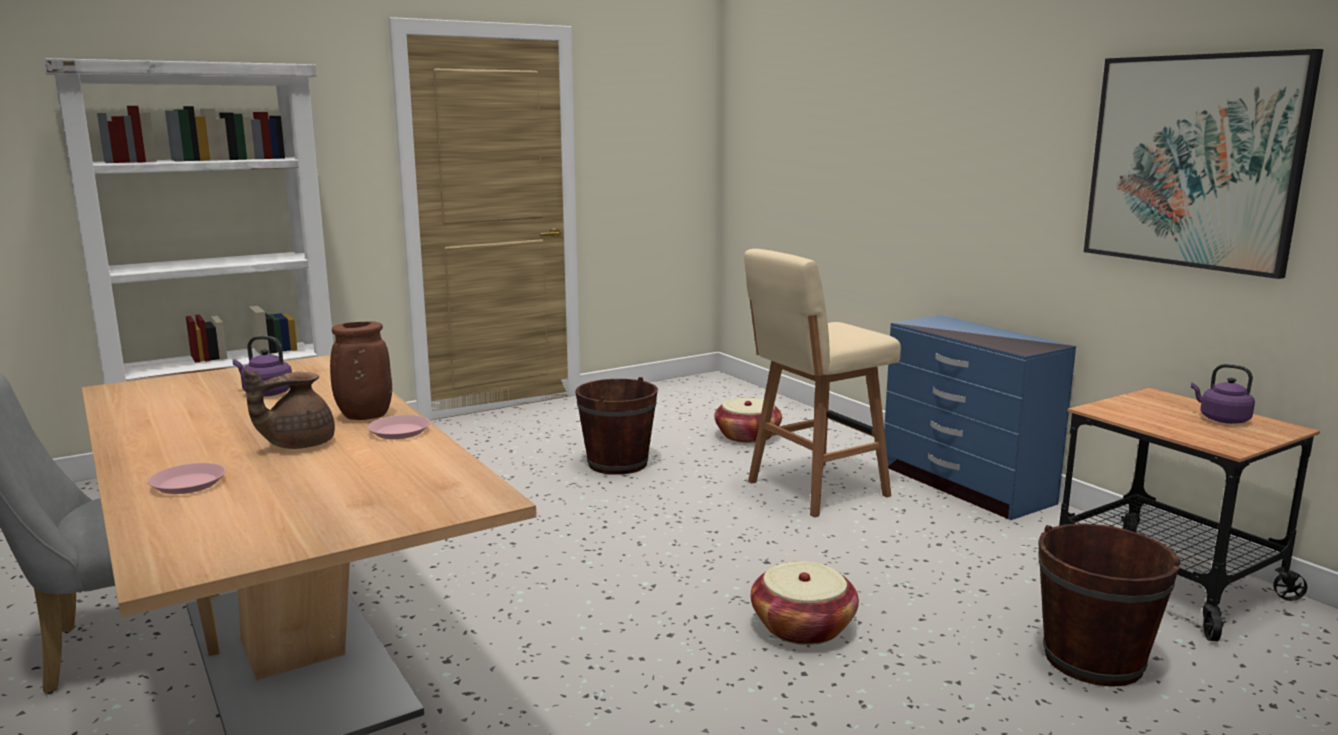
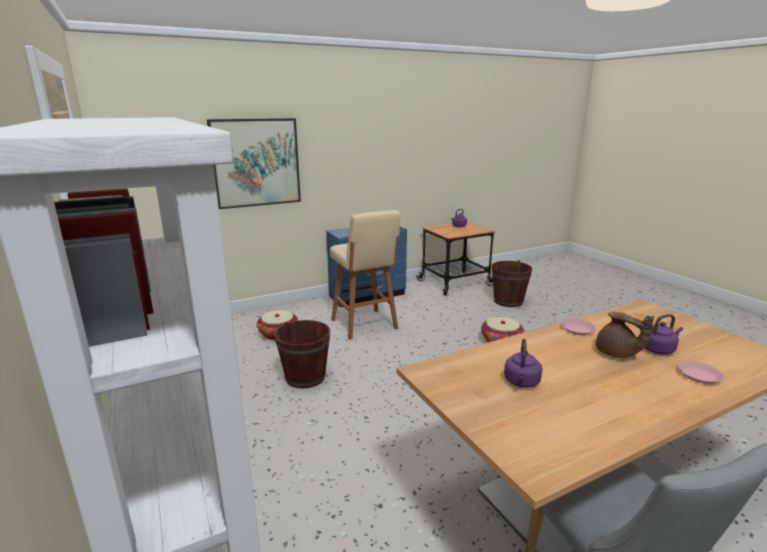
camera: 85 degrees left, 5 degrees up
(290, 473) = (658, 349): none -> purple kettle
(363, 417) = (557, 341): brown vase -> none
(1193, 161) = (421, 146): picture -> picture (256, 163)

